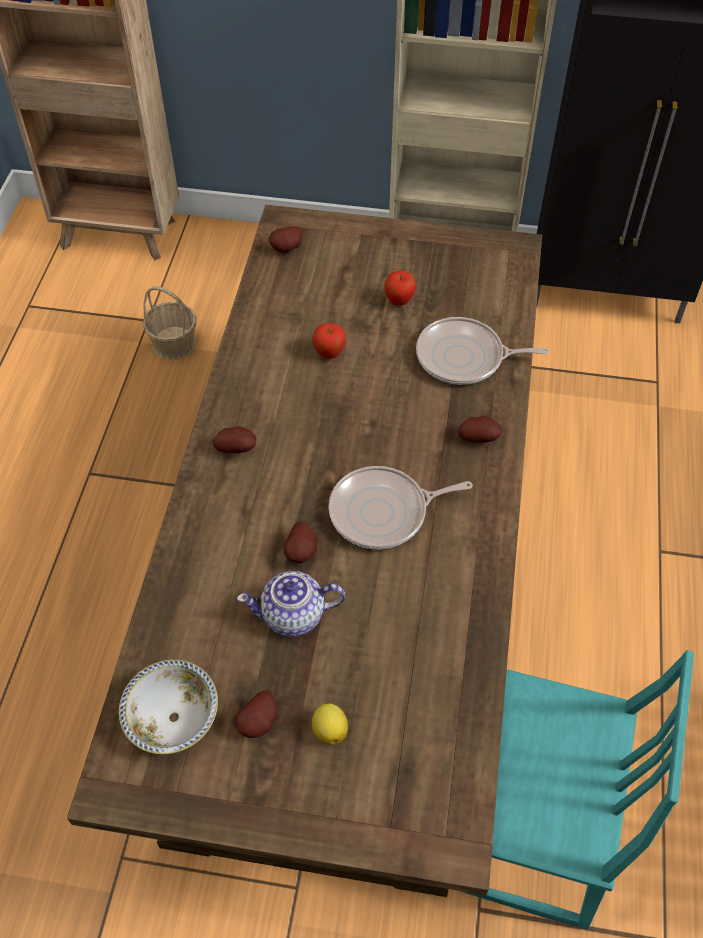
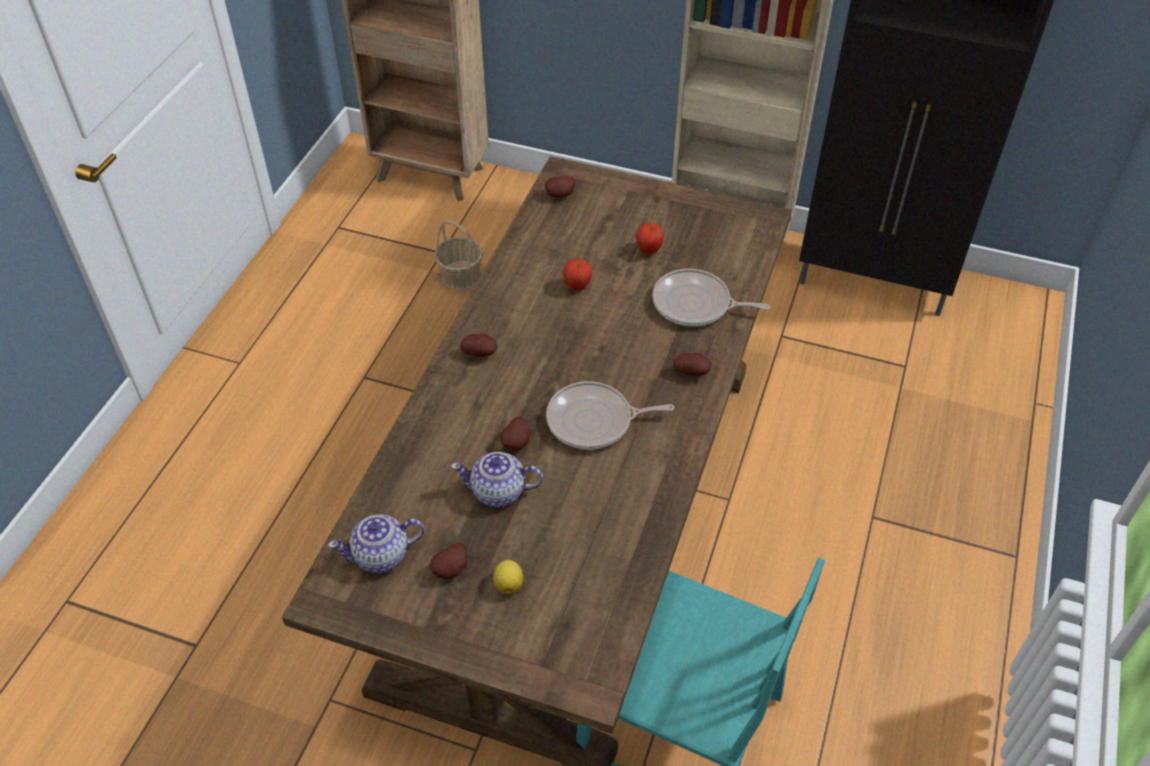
camera: 10 degrees right, 5 degrees down
(173, 718) = (382, 555): bowl -> teapot

